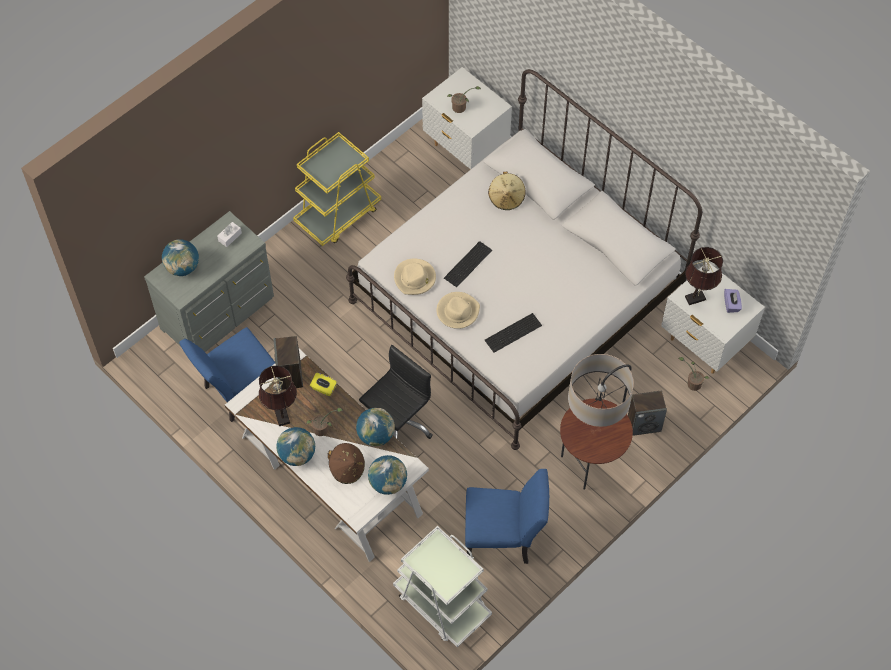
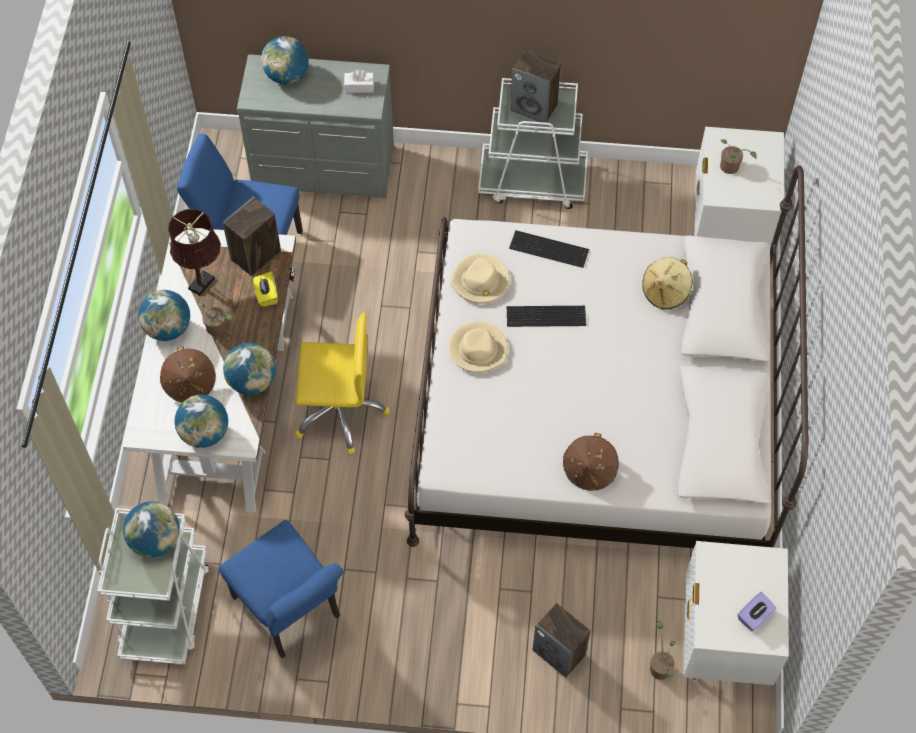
camera: 50 degrees right, 0 degrees up
(331, 164) = (534, 107): none -> speaker
(338, 214) = (533, 181): yellow cart -> white cart
(397, 424) = (339, 411): black office chair -> yellow office chair
(438, 553) = (155, 540): none -> globe
(514, 333) = (502, 421): keyboard -> keyboard (549, 250)
(581, 315) = (590, 470): none -> brown hat
(590, 462) = (460, 632): floor lamp -> none
(697, 297) = (727, 573): brown table lamp -> none

